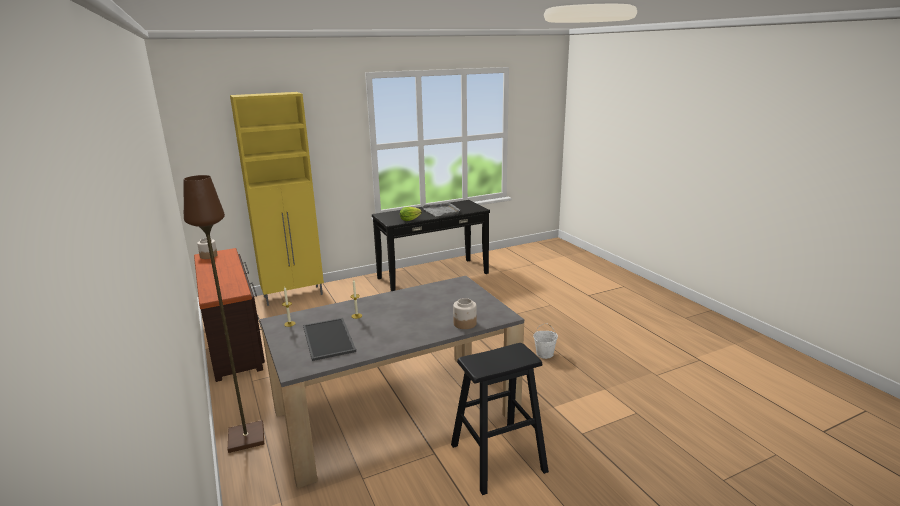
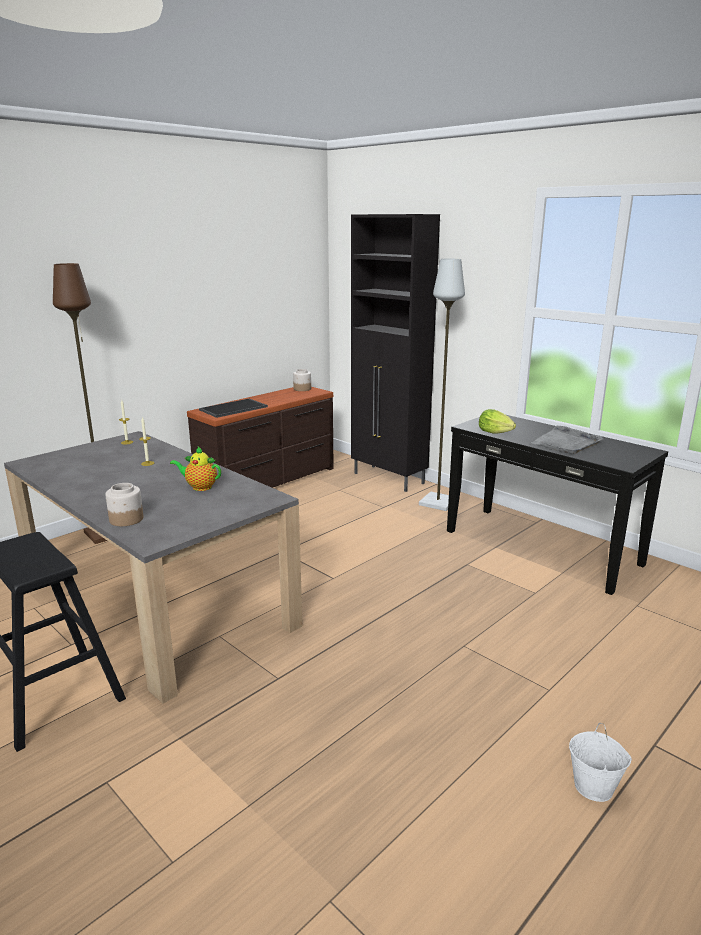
camera: 70 degrees right, 0 degrees up
(294, 295) = (389, 479): yellow cabinet -> black cabinet
(329, 339) = (90, 463): tray -> tray (233, 409)
(352, 288) = (438, 503): none -> grey floor lamp
(424, 300) = (199, 487): none -> teapot
(545, 354) = (345, 707): white bucket -> white bucket (594, 787)

